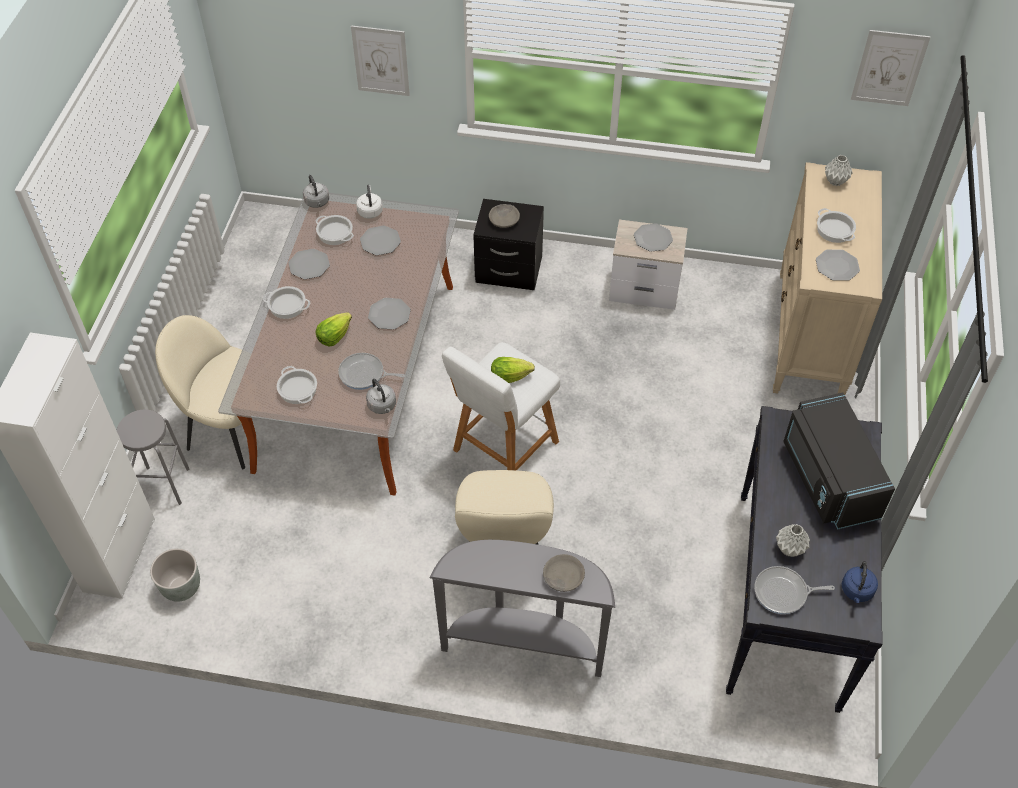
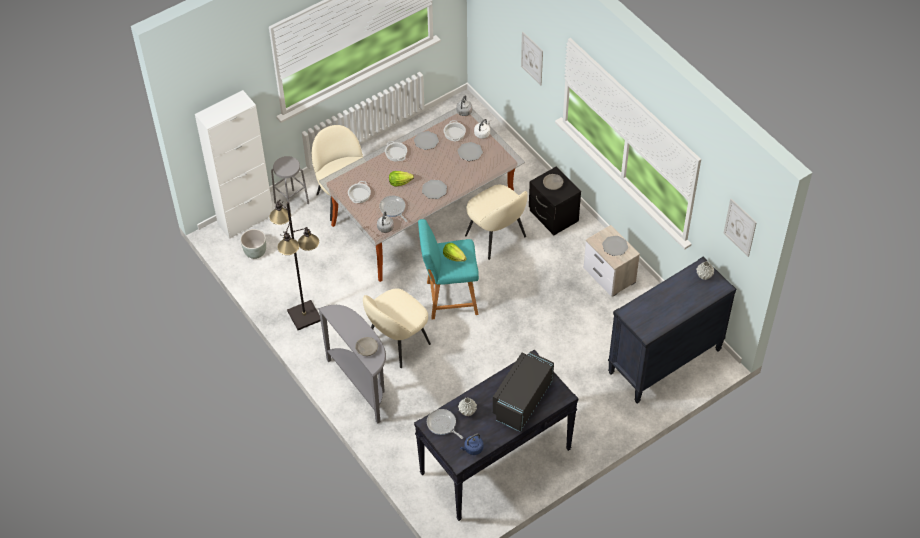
camera: 45 degrees right, 0 degrees up
(345, 616) = (304, 315): none -> black floor lamp
(474, 338) = (496, 237): none -> beige chair
(502, 449) = (449, 298): white stool -> turquoise stool
(810, 337) = (664, 362): beige dresser -> black dresser
(835, 230) = (669, 298): cooking pot -> none
(837, 266) = (645, 315): plate -> none

